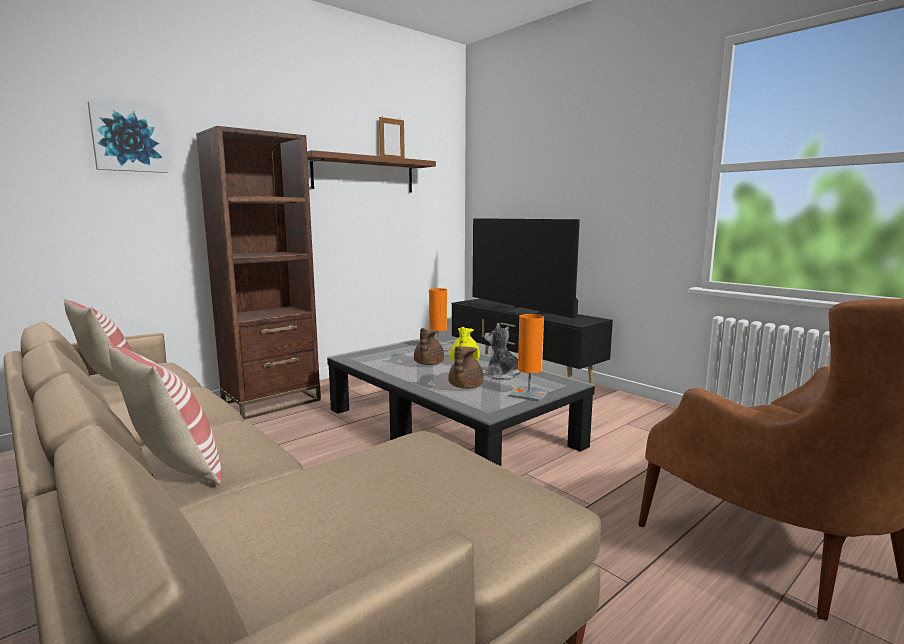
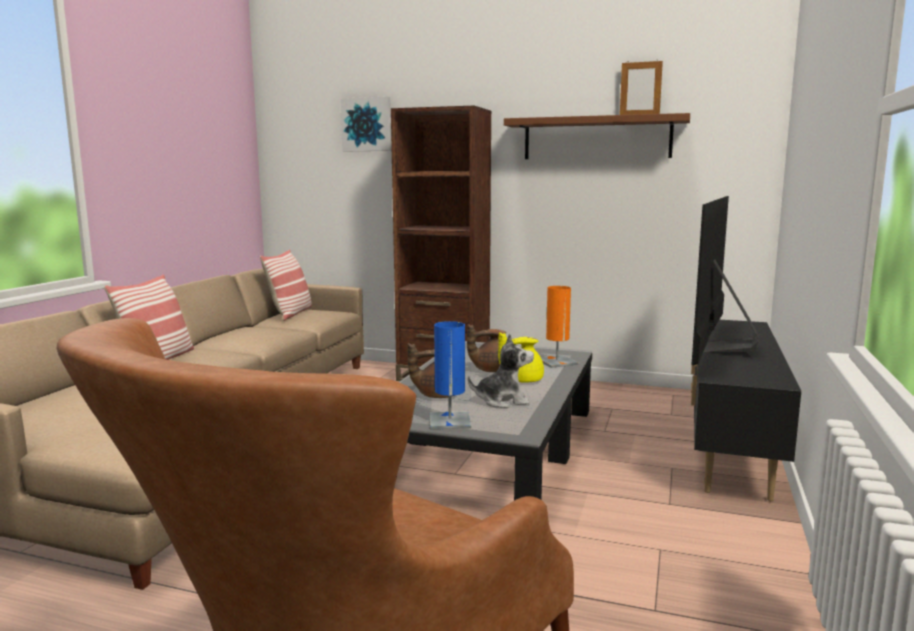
camera: 60 degrees right, 0 degrees up
(502, 374) = (502, 401): plush toy -> plush toy turned 75 degrees clockwise
(529, 394) = (450, 421): orange table lamp -> blue table lamp

